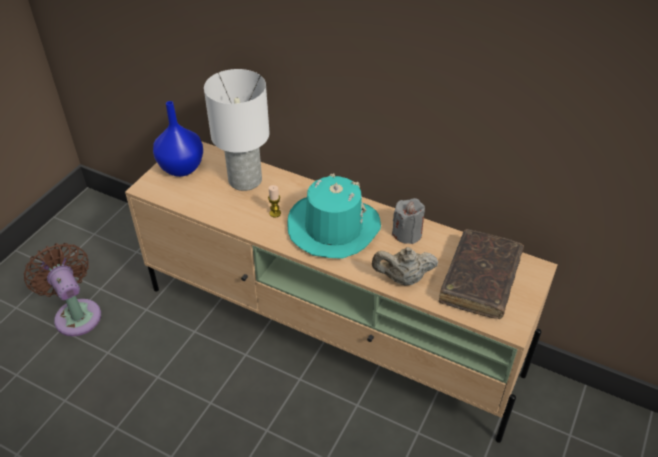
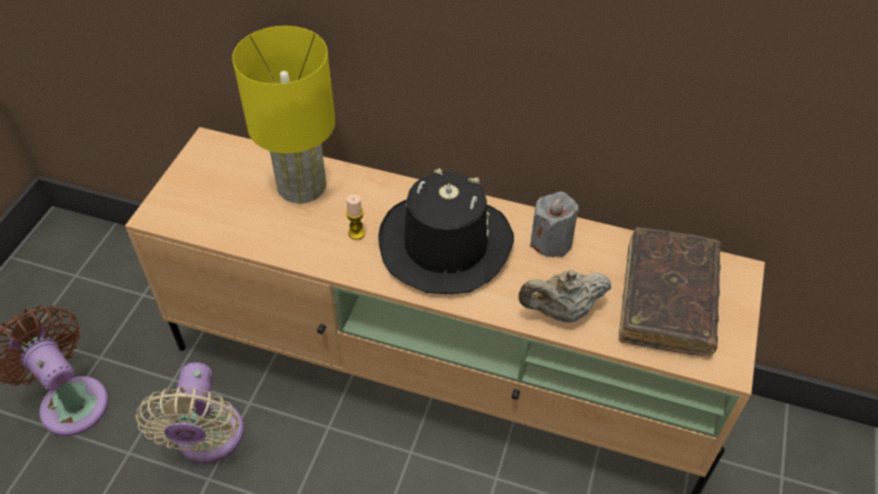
camera: 10 degrees left, 5 degrees up
(162, 351) = (208, 440): none -> beige fan
(181, 169) = (203, 179): blue vase -> none
(246, 180) = (303, 186): white table lamp -> yellow table lamp
(333, 227) = (444, 245): turquoise hat -> black hat

